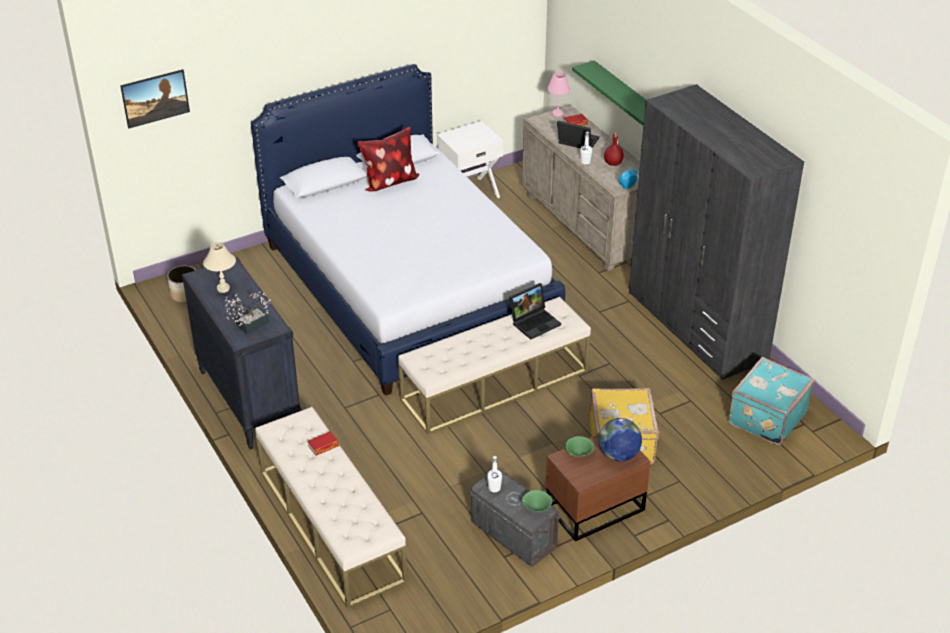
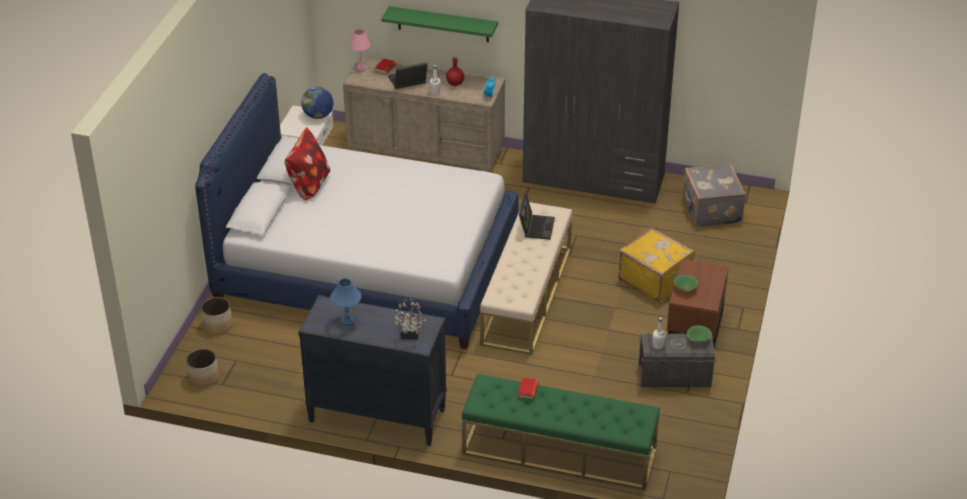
camera: 45 degrees left, 0 degrees up
(157, 109) = (144, 208): picture -> none
(223, 288) = (347, 321): beige table lamp -> blue table lamp
(248, 264) = (218, 326): none -> planter
(330, 525) = (558, 451): beige bench -> green bench
(618, 455) = (707, 274): globe -> globe (318, 116)
(766, 417) = (710, 211): turquoise suitcase -> grey suitcase

